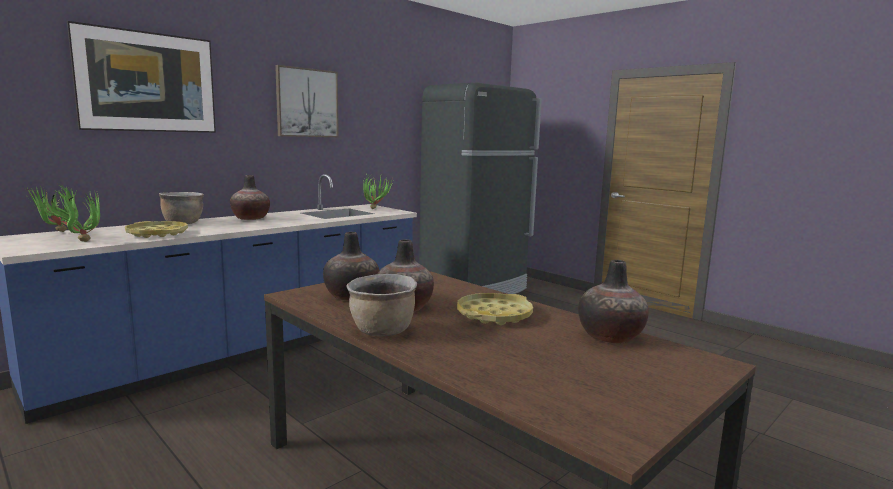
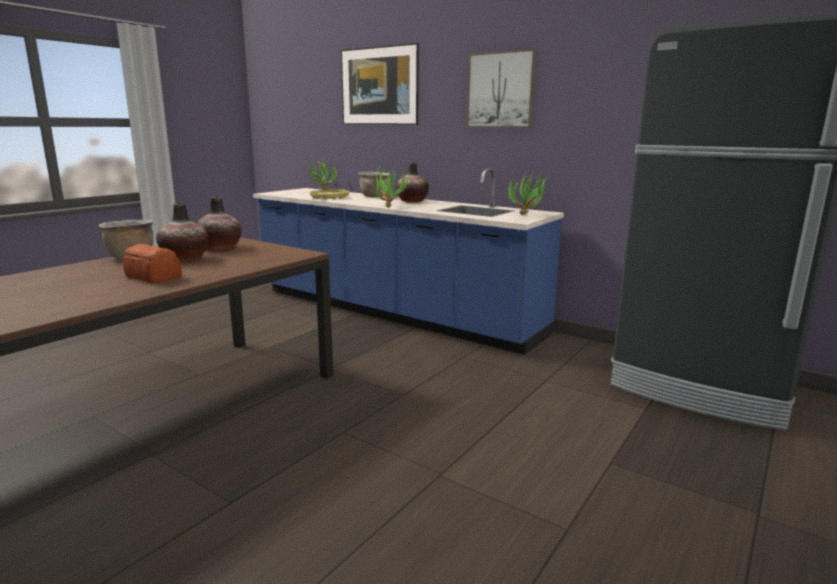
camera: 80 degrees right, 5 degrees up
(80, 240) = (299, 194): potted plant -> potted plant (389, 206)
(494, 315) = (153, 277): yellow tray -> bread
(610, 337) = (64, 307): vase -> none

